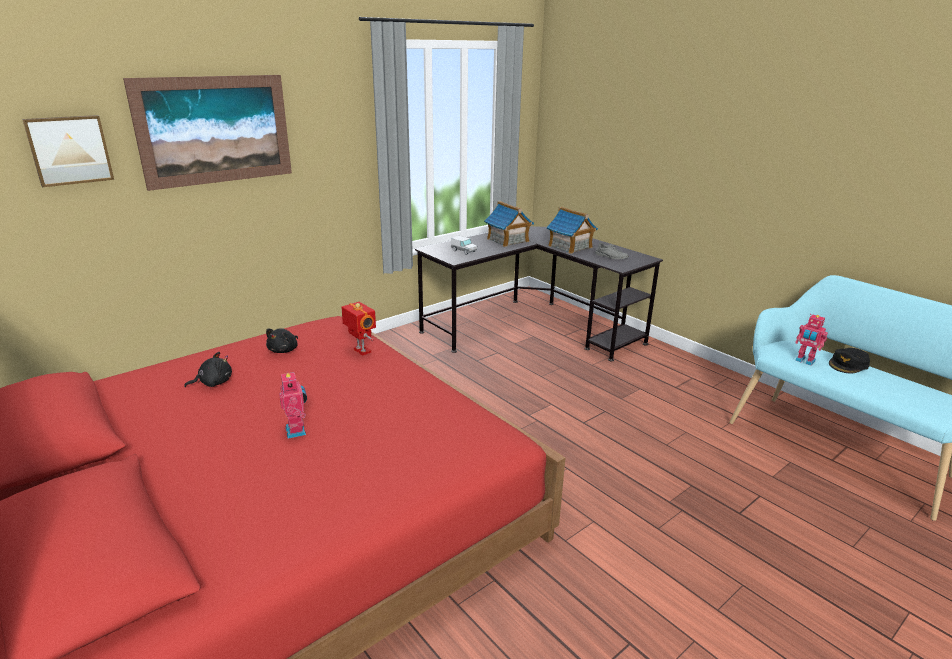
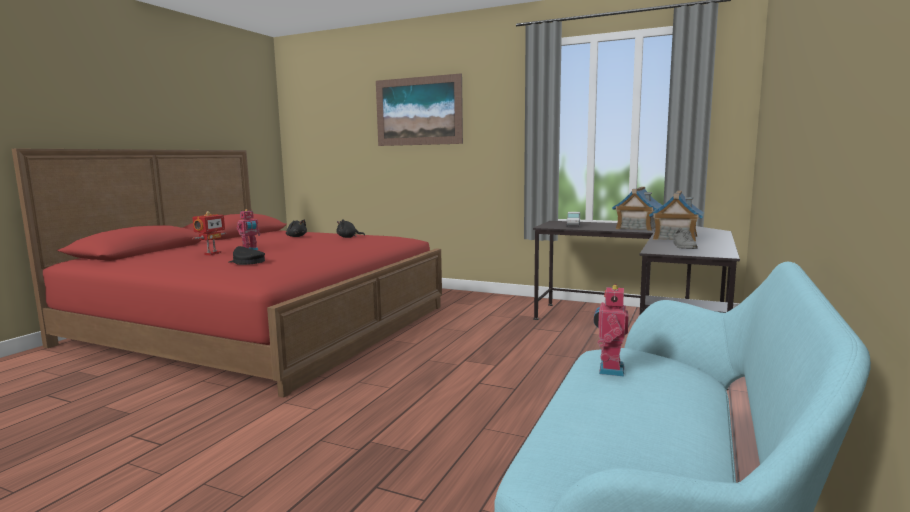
camera: 65 degrees right, 15 degrees down
(69, 150) = (349, 120): picture -> none
(361, 351) = (364, 245): toy robot -> toy robot (212, 254)
(848, 364) = (654, 399): black cap -> black cap (246, 262)

